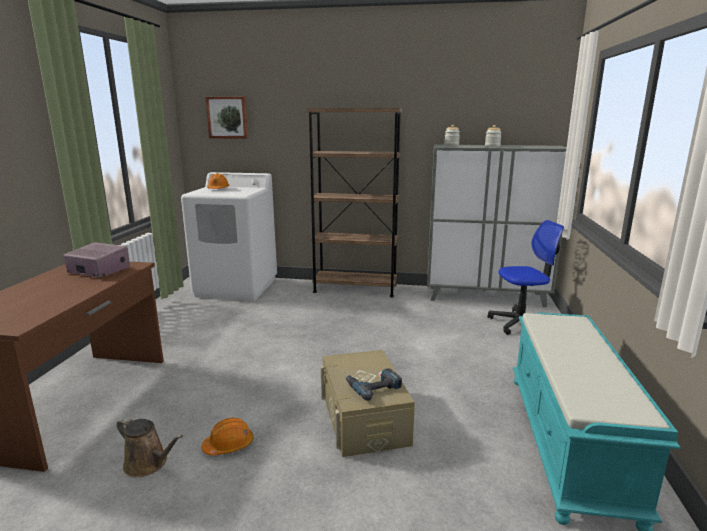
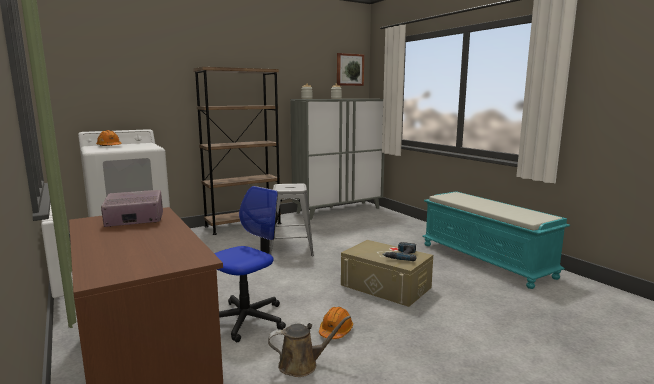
camera: 40 degrees left, 5 degrees down
(227, 117) = (97, 74): picture -> picture (349, 69)
(350, 331) = (290, 249): none -> grey stool
(521, 324) = (381, 219): office chair -> office chair (247, 319)

